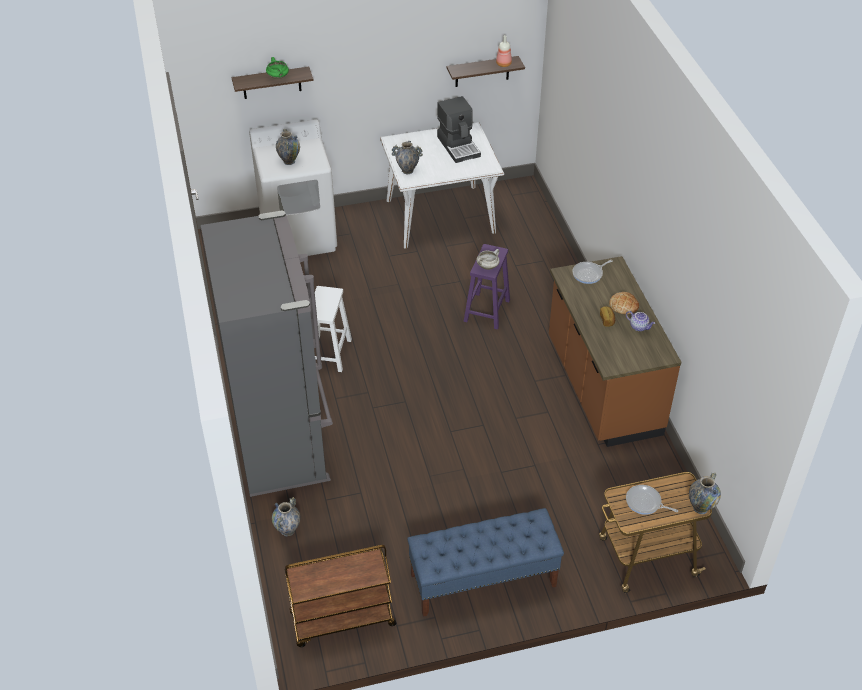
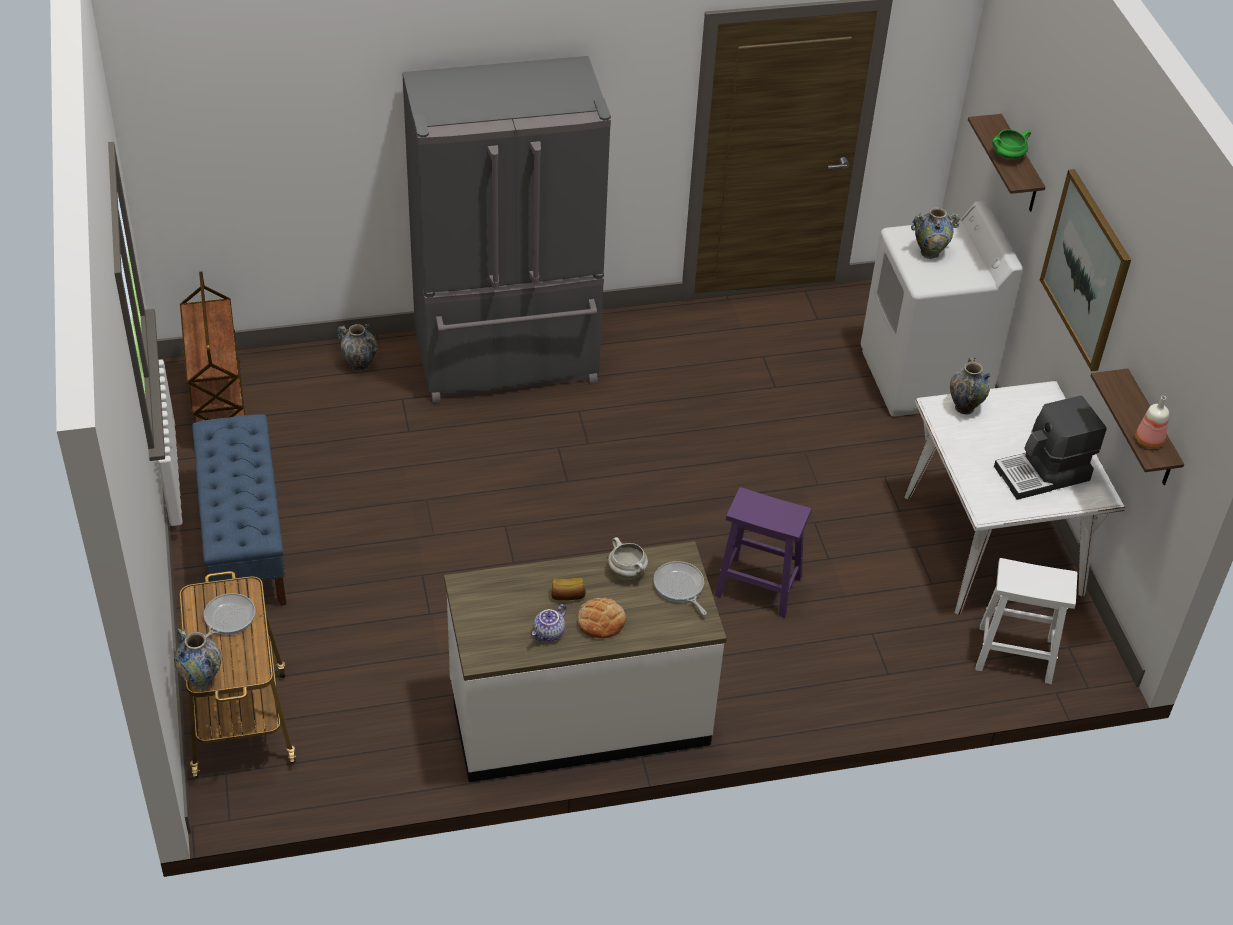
camera: 90 degrees right, 0 degrees up
(329, 352) = (668, 405): white stool -> white stool (1016, 654)
(378, 63) = (1086, 270): none -> picture
(487, 266) = (754, 508): white cooking pot -> white cooking pot (628, 571)
(602, 387) = (579, 715): brown counter -> white counter

